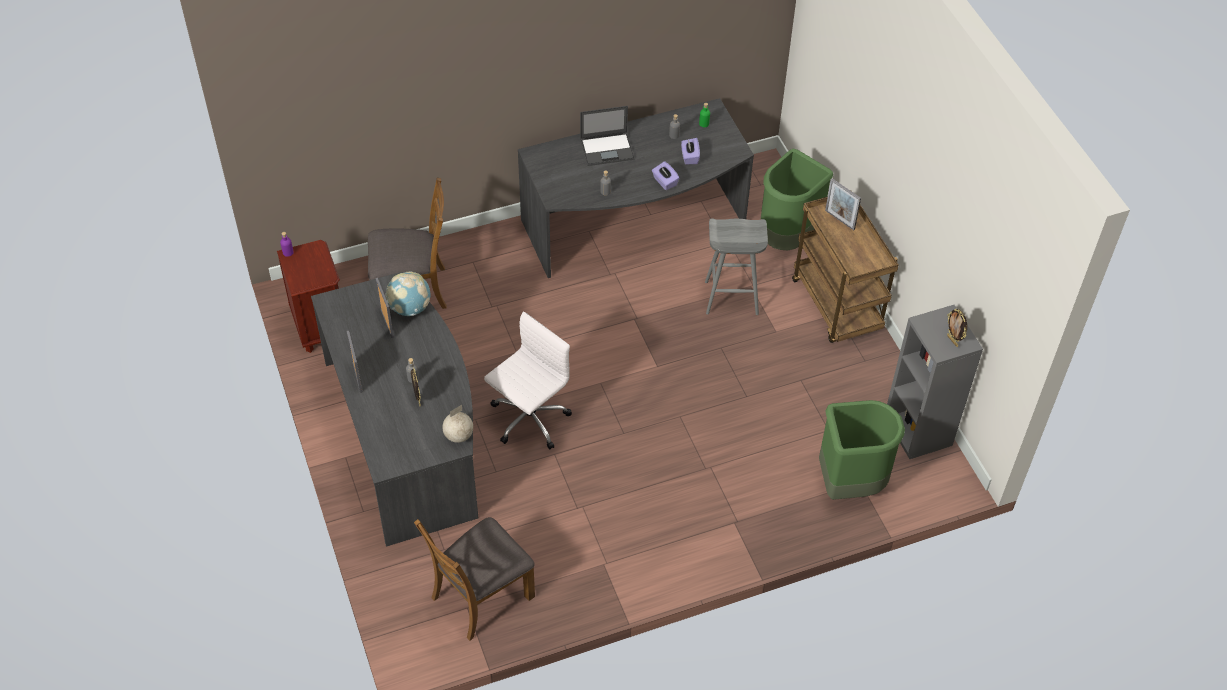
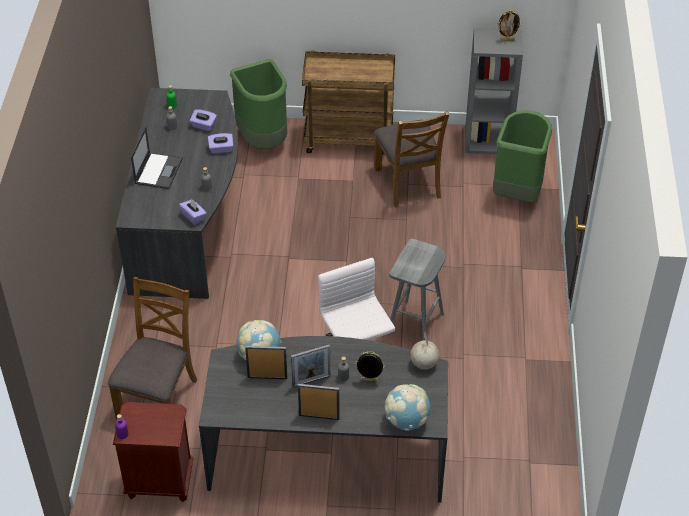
camera: 65 degrees left, 5 degrees down
(381, 444) = (407, 421): none -> globe
(481, 596) = (522, 449): brown chair -> brown chair (408, 183)
(560, 197) = (193, 217): none -> purple tissue box
(730, 298) = (303, 194): grey stool -> grey stool (415, 325)
(840, 220) = (327, 70): picture frame -> picture frame (311, 381)

